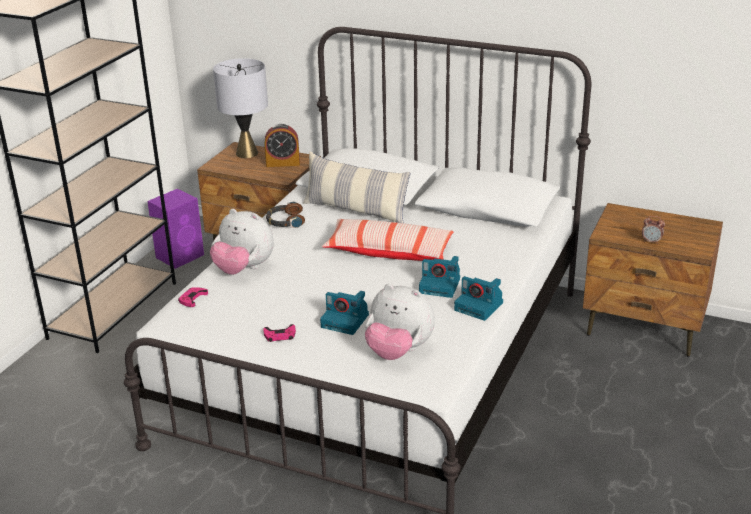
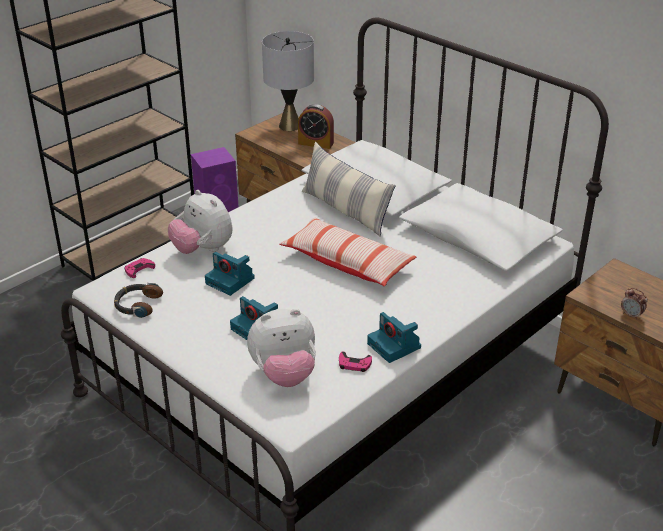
camera: 20 degrees right, 5 degrees up
(280, 335) = (189, 328): pink game controller -> pink game controller (354, 364)
(285, 221) = (273, 207): headphones -> headphones (137, 304)
(398, 351) = (284, 374): plush toy -> plush toy turned 60 degrees counterclockwise
(441, 286) = (372, 313): camera -> camera (231, 281)

